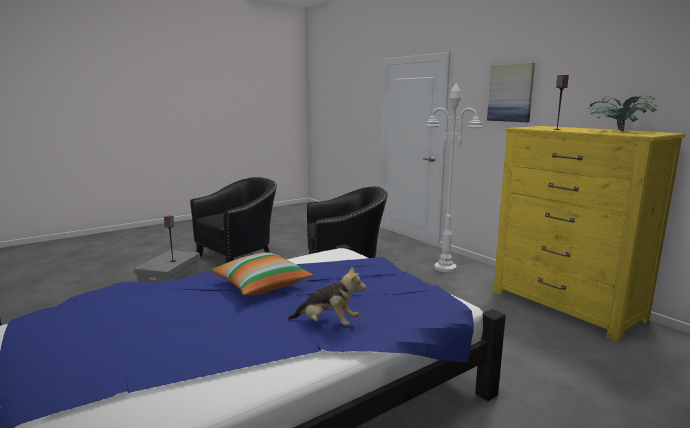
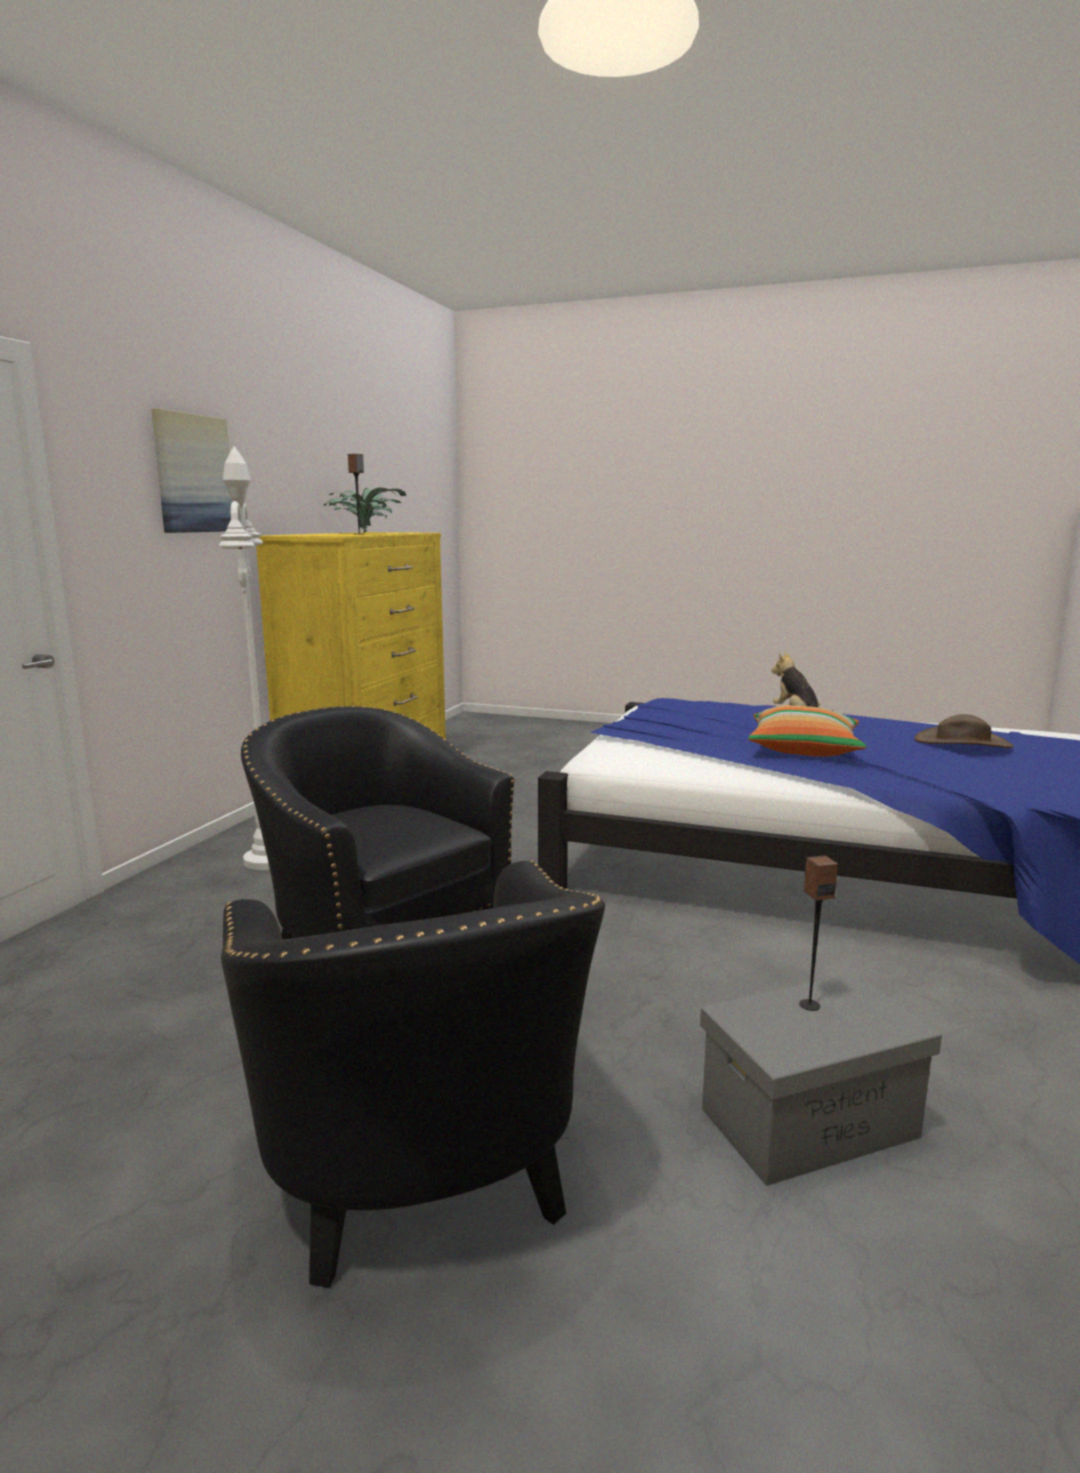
camera: 125 degrees left, 0 degrees up
(165, 334) = (962, 743): none -> brown hat
(240, 257) = (422, 1176): black armchair -> black armchair turned 120 degrees counterclockwise

